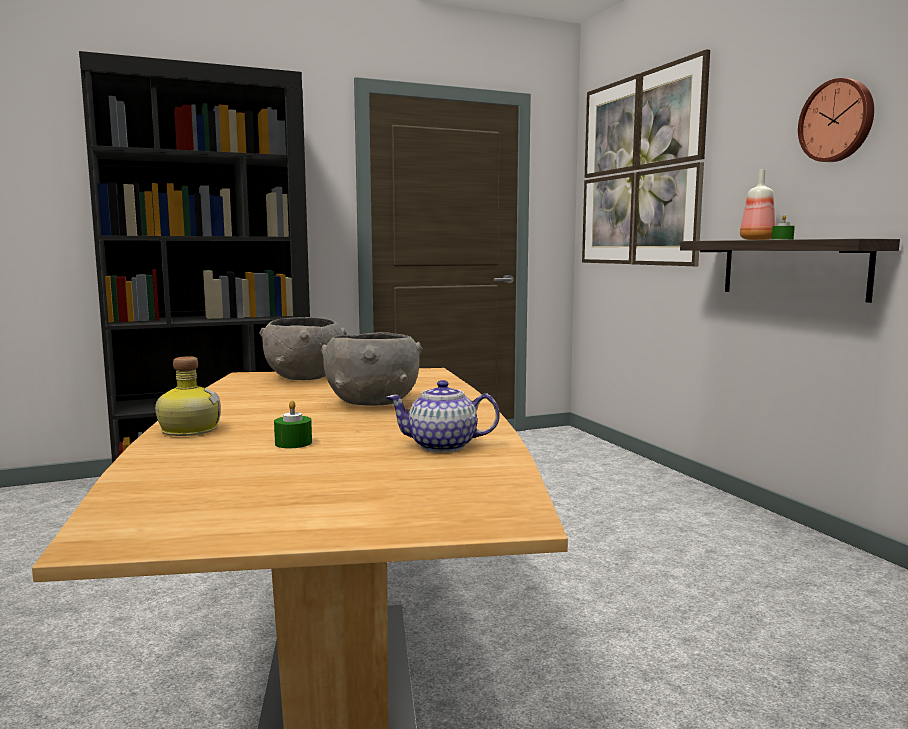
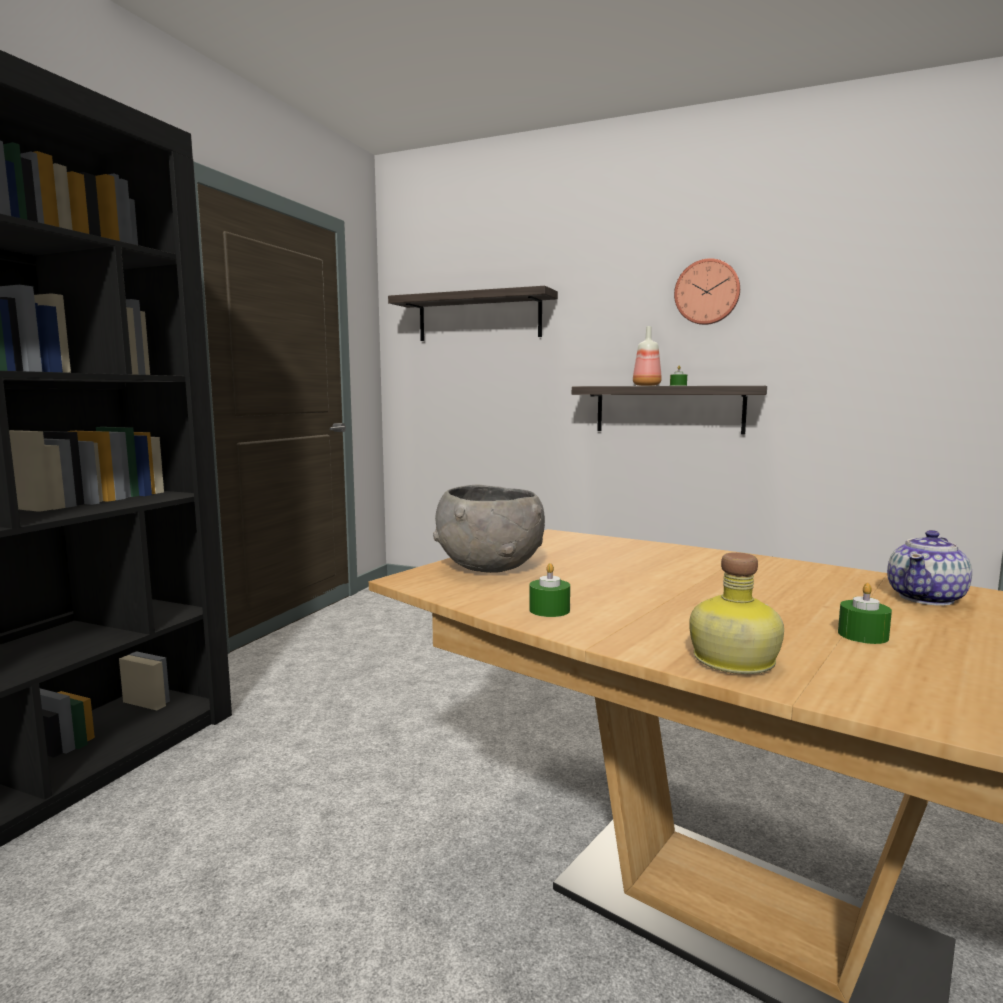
camera: 45 degrees left, 0 degrees up
(230, 397) = (549, 610): none -> green candle
(372, 403) = (689, 576): grey bowl -> none
(639, 171) = (479, 317): picture -> shelf

